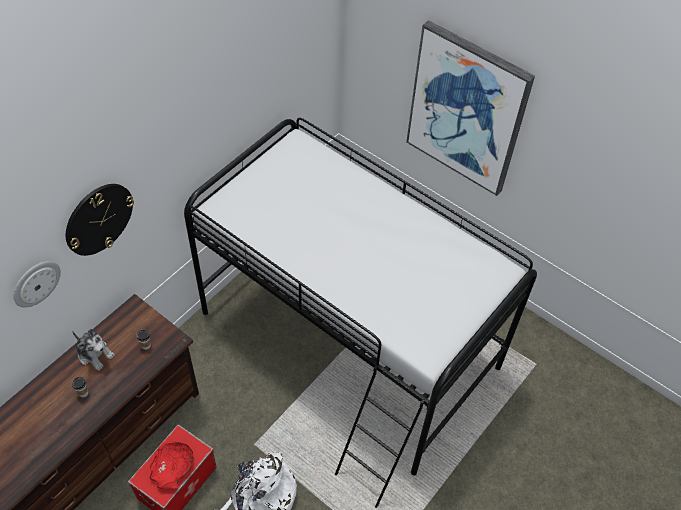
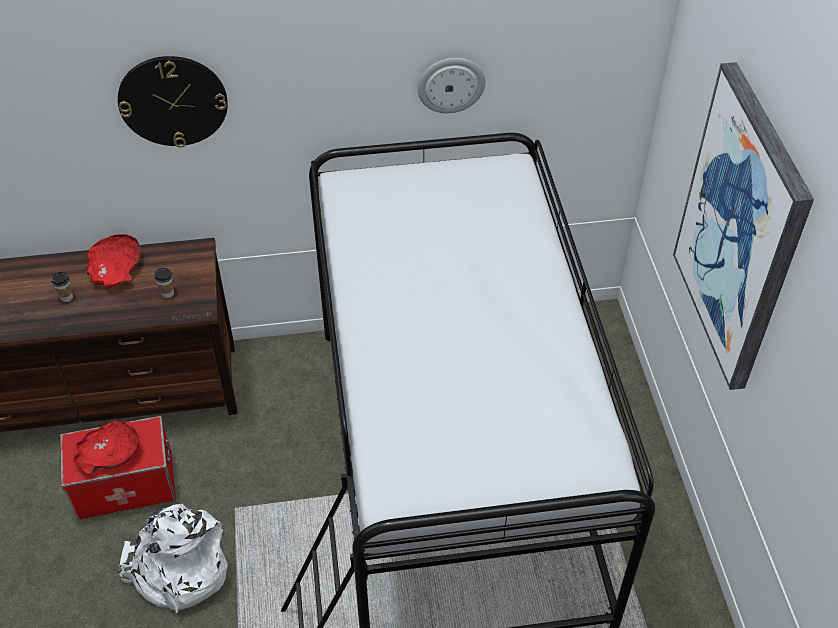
camera: 45 degrees right, 5 degrees down
(36, 283) = (66, 131): wall clock -> wall clock (451, 84)
(95, 354) = (116, 269): plush toy -> red bowl

